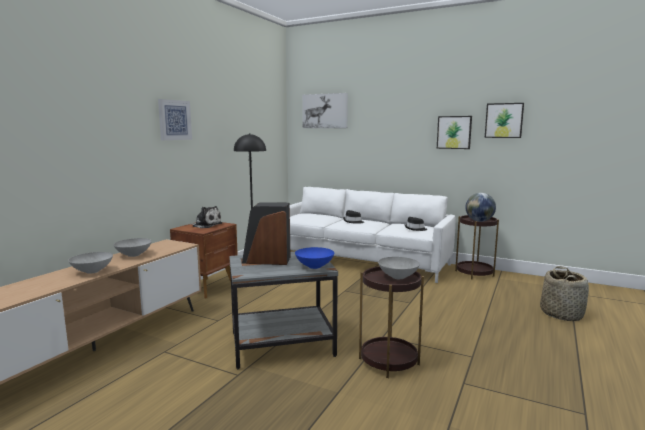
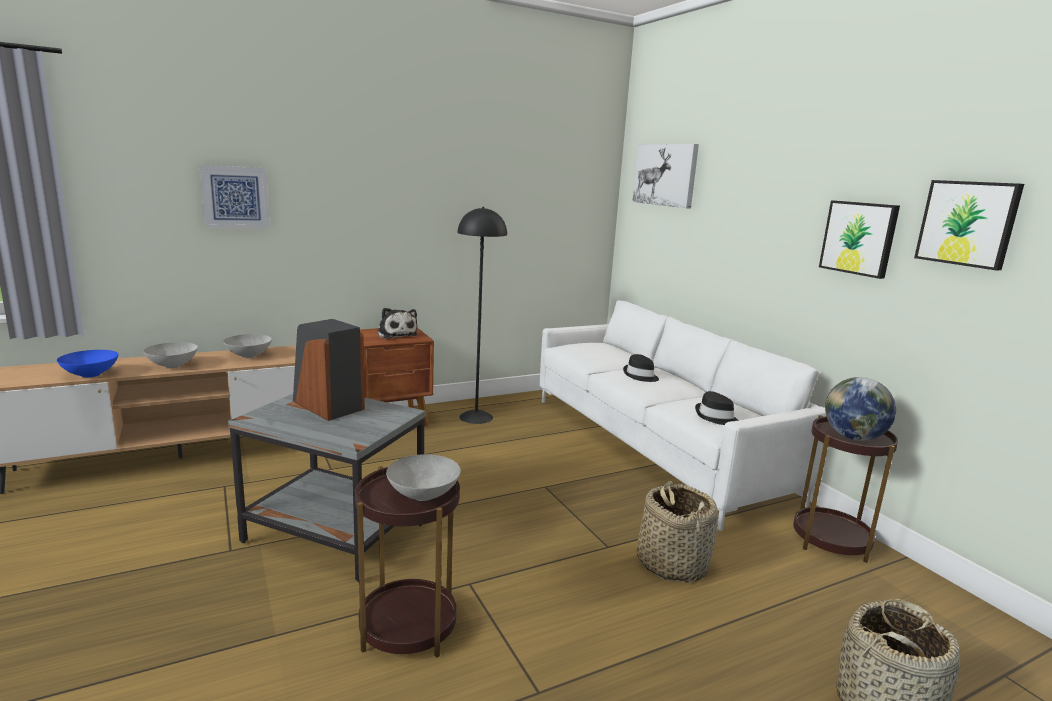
camera: 35 degrees right, 5 degrees up
(174, 120) = (371, 181): picture -> picture (235, 197)
(314, 267) = (347, 435): blue bowl -> blue bowl (89, 375)
(441, 299) = (672, 563): none -> basket

